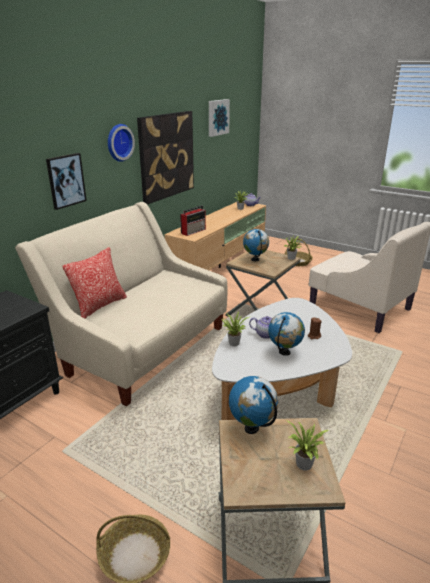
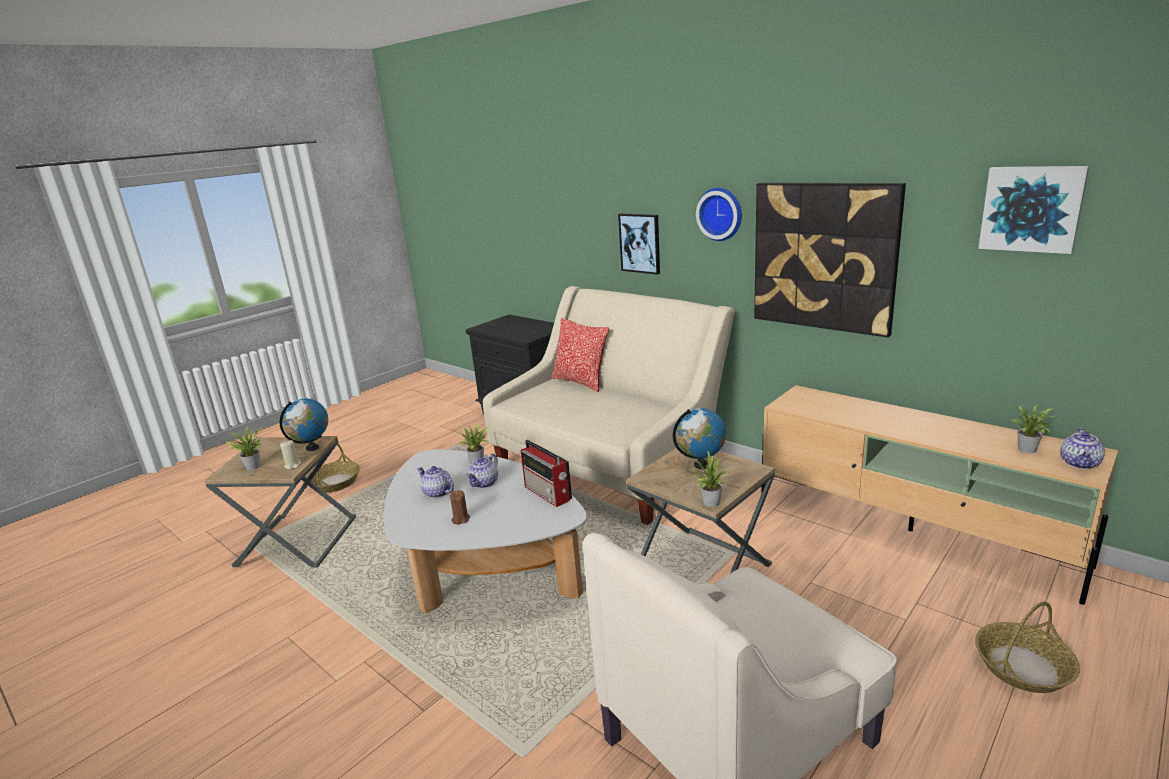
camera: 100 degrees right, 5 degrees down
(194, 231) = (818, 405): radio -> radio (548, 494)
(284, 352) = (437, 493): globe -> teapot
(292, 428) = (293, 465): none -> beige candle

